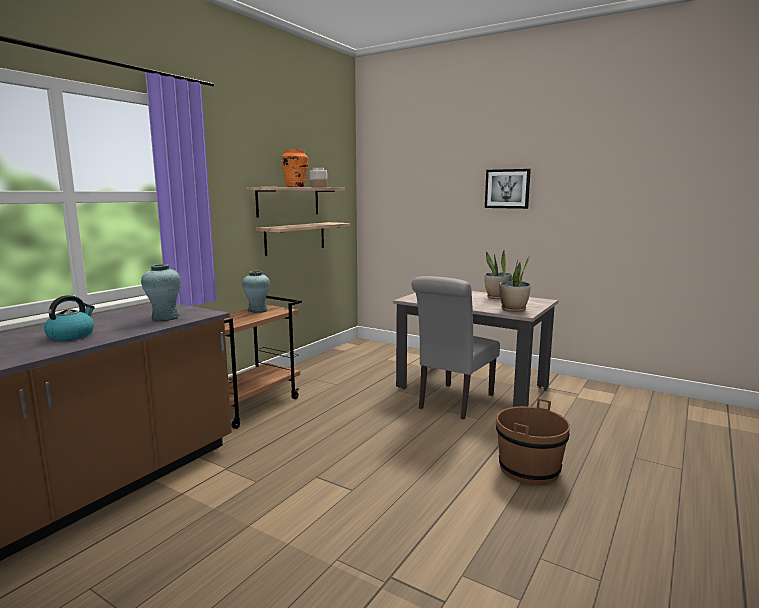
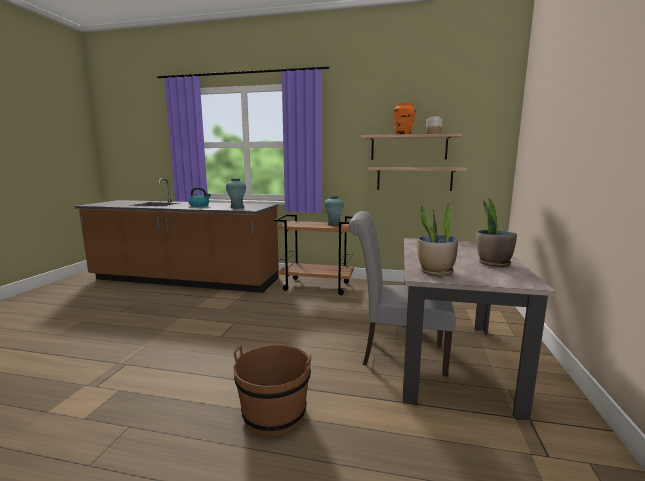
camera: 70 degrees right, 0 degrees up
(507, 188) = (606, 114): picture -> none

